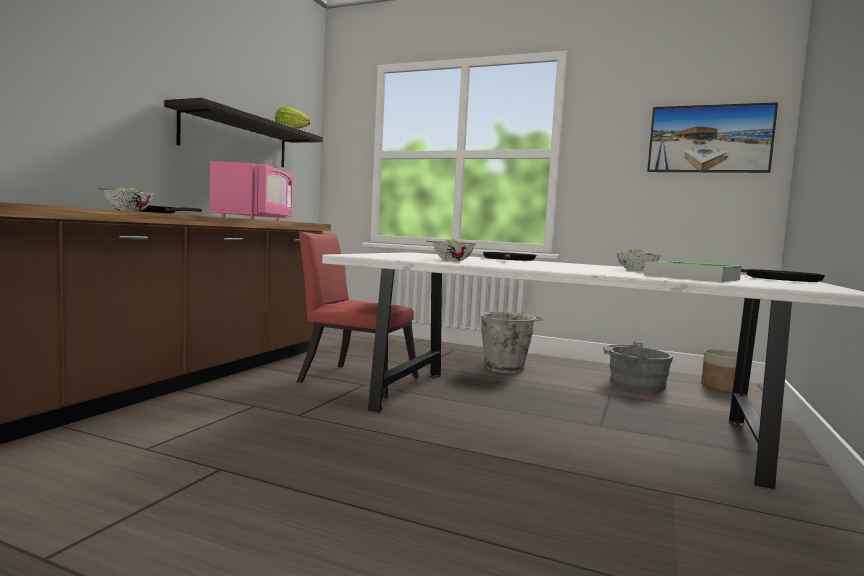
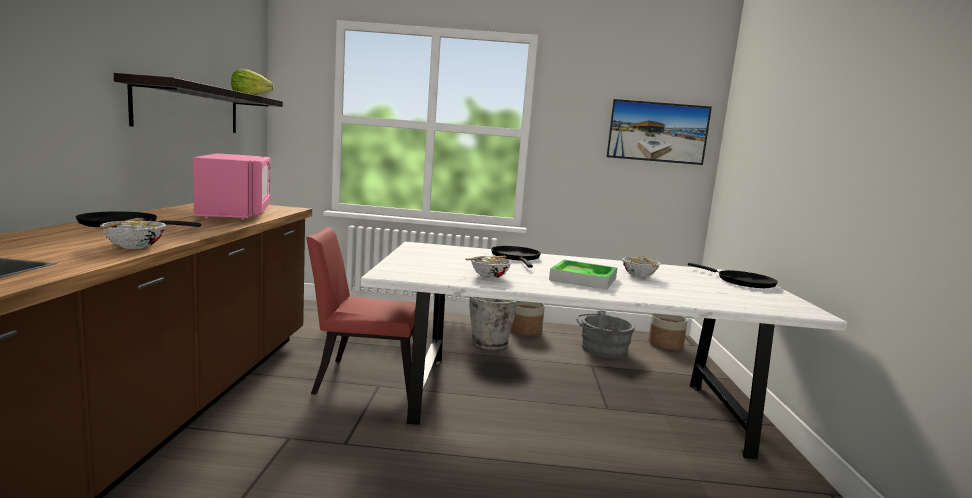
camera: 20 degrees left, 5 degrees up
(552, 364) = (525, 331): none -> planter
(692, 277) = (698, 293): tray -> tray (583, 279)

